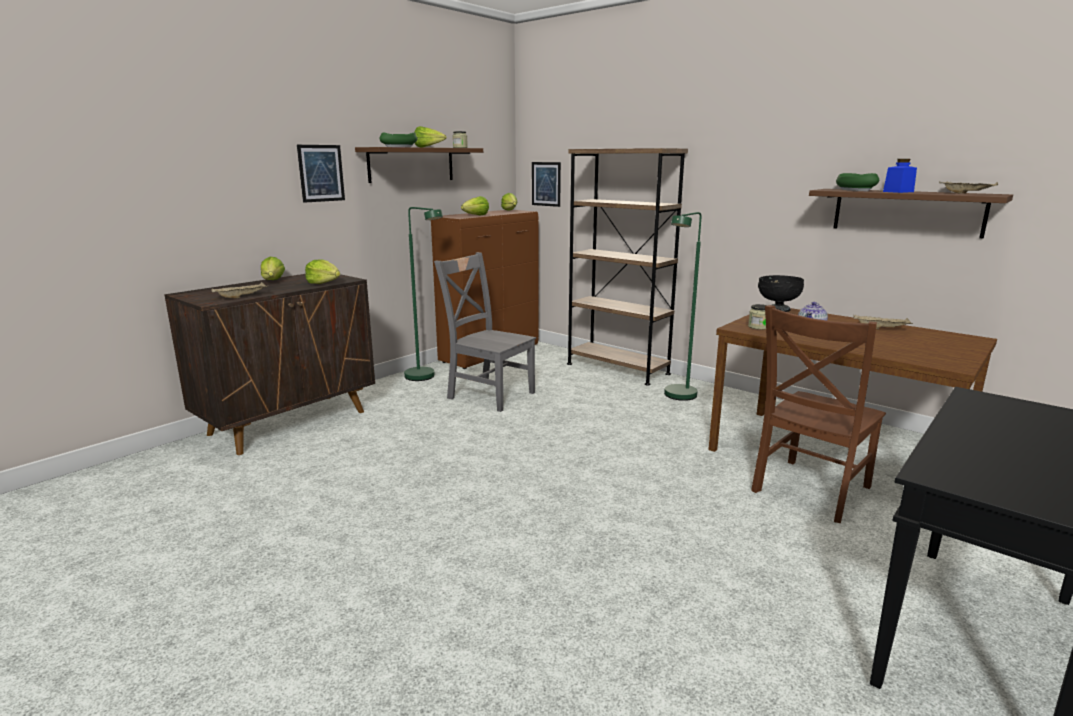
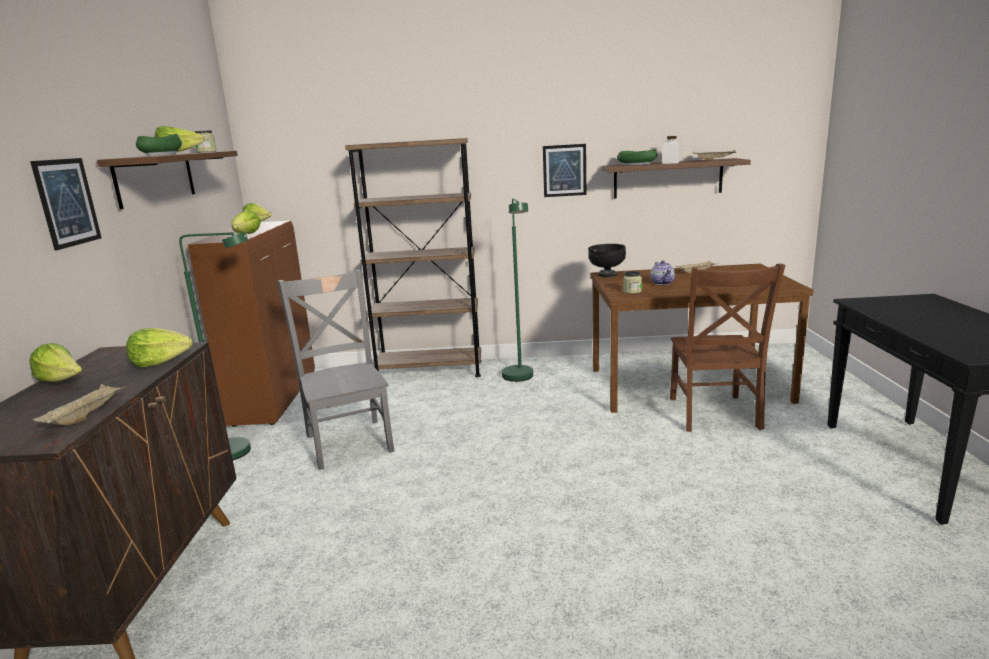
camera: 40 degrees left, 0 degrees up
(488, 394) = (349, 441): grey chair -> grey chair turned 75 degrees clockwise
(546, 184) = (290, 187): picture -> picture (564, 170)
(898, 191) = (670, 163): blue jar -> white jar

